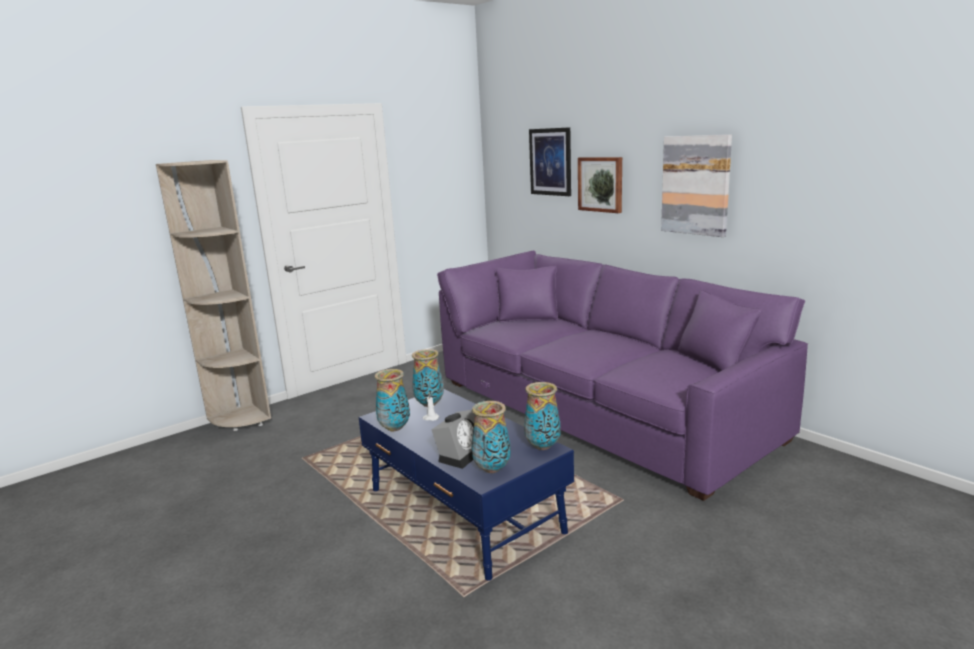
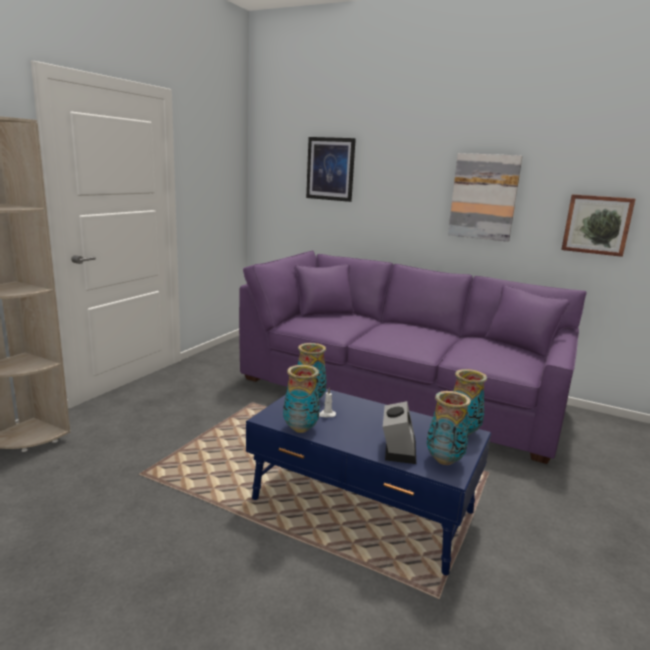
camera: 25 degrees left, 0 degrees up
(601, 184) = (385, 192): picture -> picture (597, 224)

